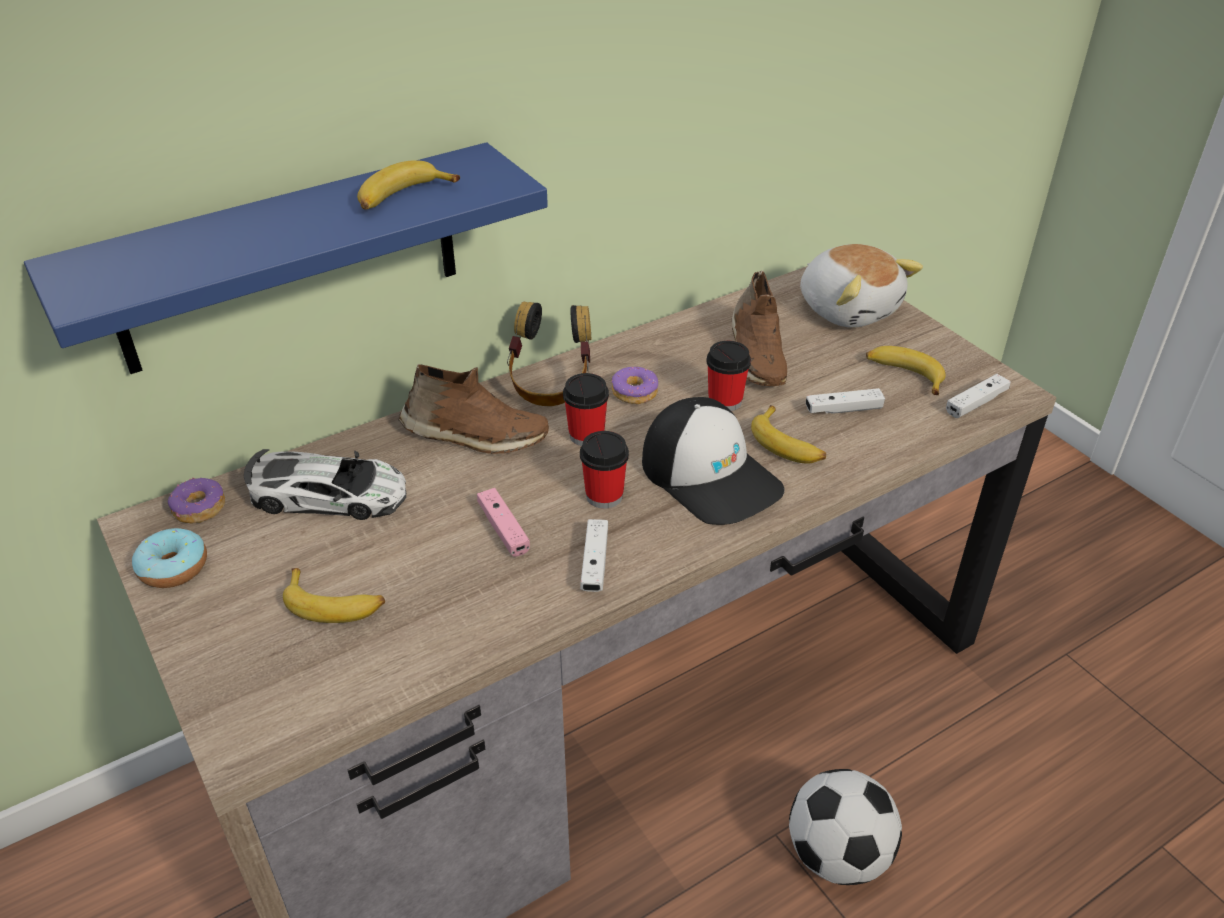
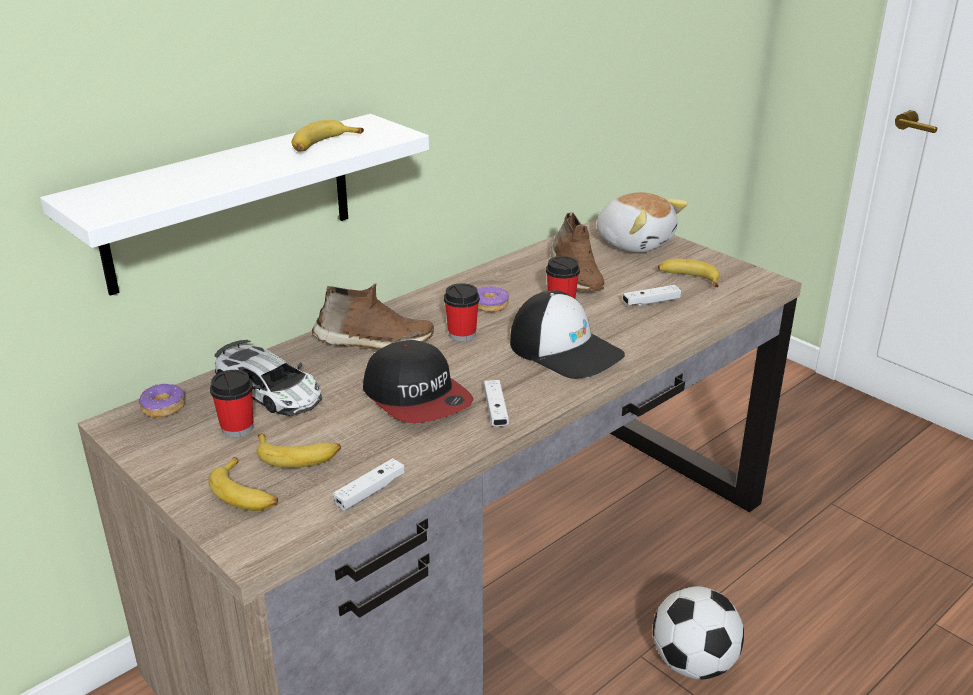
camera: 10 degrees left, 10 degrees down
(173, 568) = (155, 447): donut -> none
(289, 259) = (229, 203): blue shelf -> white shelf
(330, 495) = (269, 389): toy car -> toy car turned 45 degrees clockwise
(503, 529) = (417, 397): pink game controller -> cap
(551, 384) = (423, 305): headphones -> none
(604, 496) = (488, 369): cup -> cup (237, 428)
(788, 444) = (617, 326): banana -> banana (246, 494)
(976, 403) = (746, 290): white game controller -> white game controller (370, 491)

